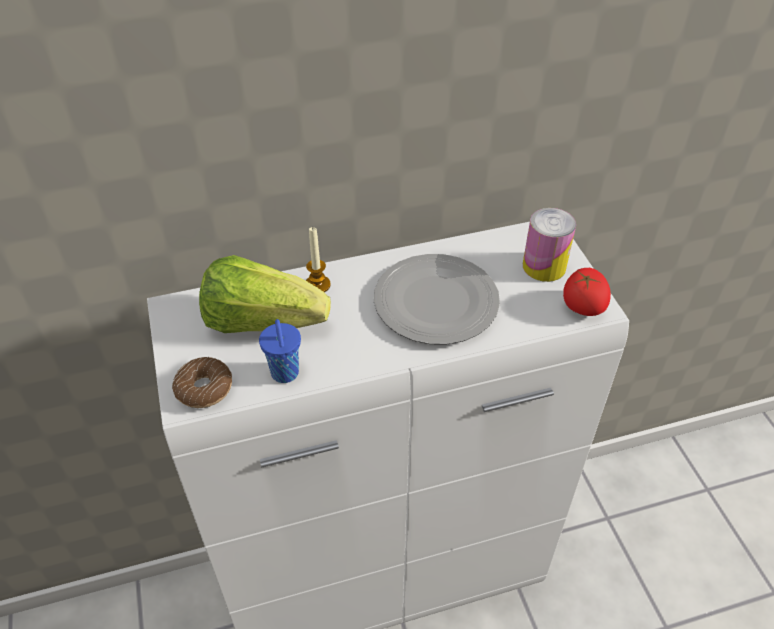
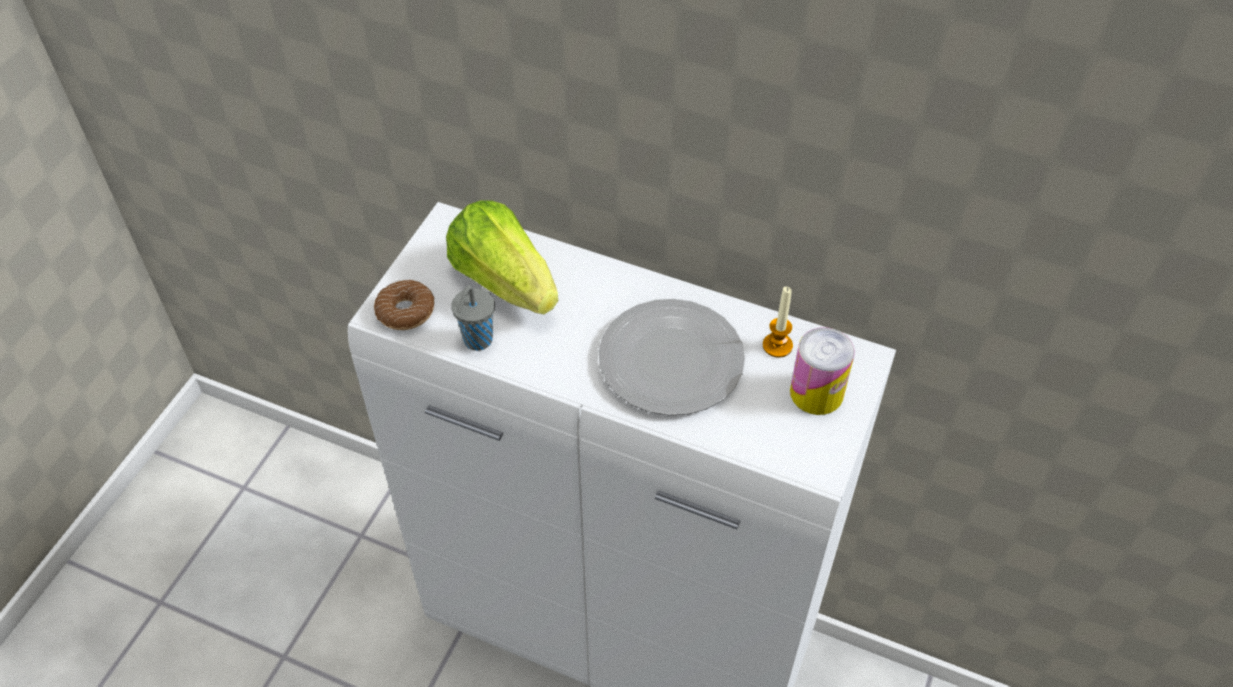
camera: 40 degrees right, 5 degrees up
(285, 374) = (477, 341): blue cup -> grey cup
(317, 285) = (584, 276): candle -> candle (777, 345)
(582, 306) = (807, 457): tomato -> none

